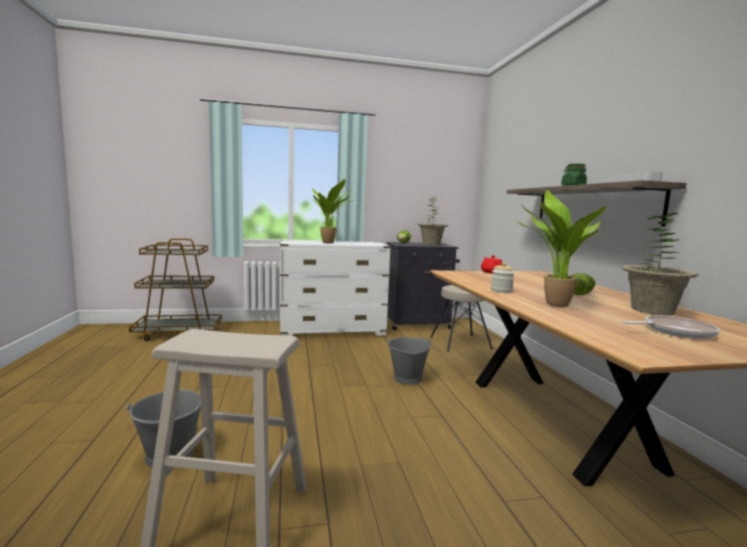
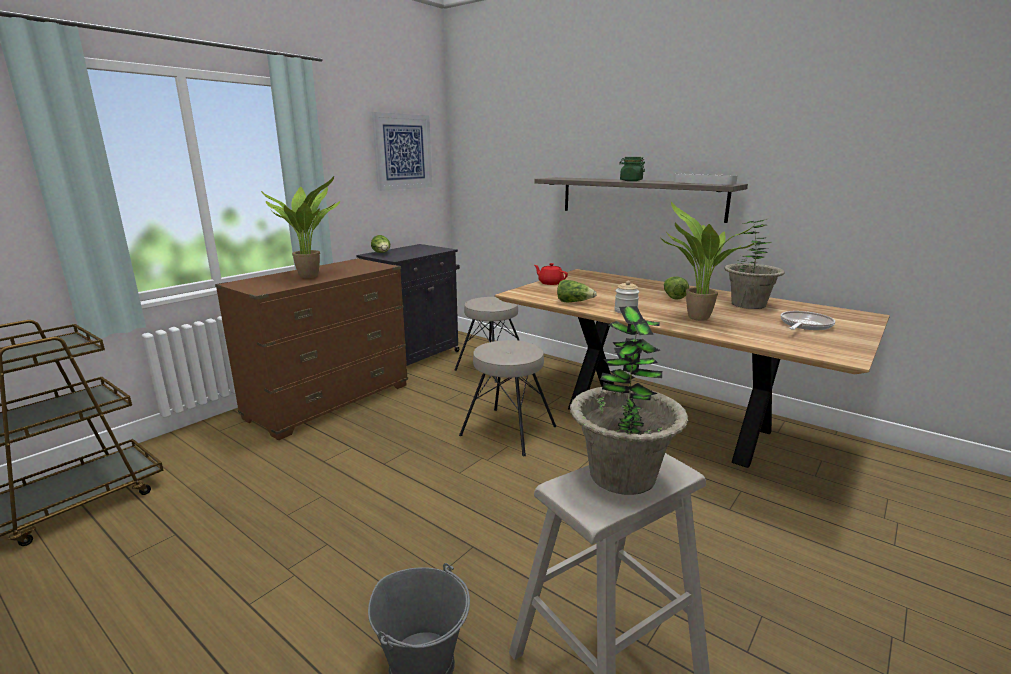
camera: 40 degrees left, 10 degrees up
(332, 331) = (330, 402): white dresser -> brown dresser
(407, 378) = (508, 431): grey bucket -> beige stool
(431, 244) = (419, 250): potted plant -> potted plant (622, 476)
(437, 176) = (402, 152): none -> picture
(475, 281) = (574, 302): none -> lettuce

